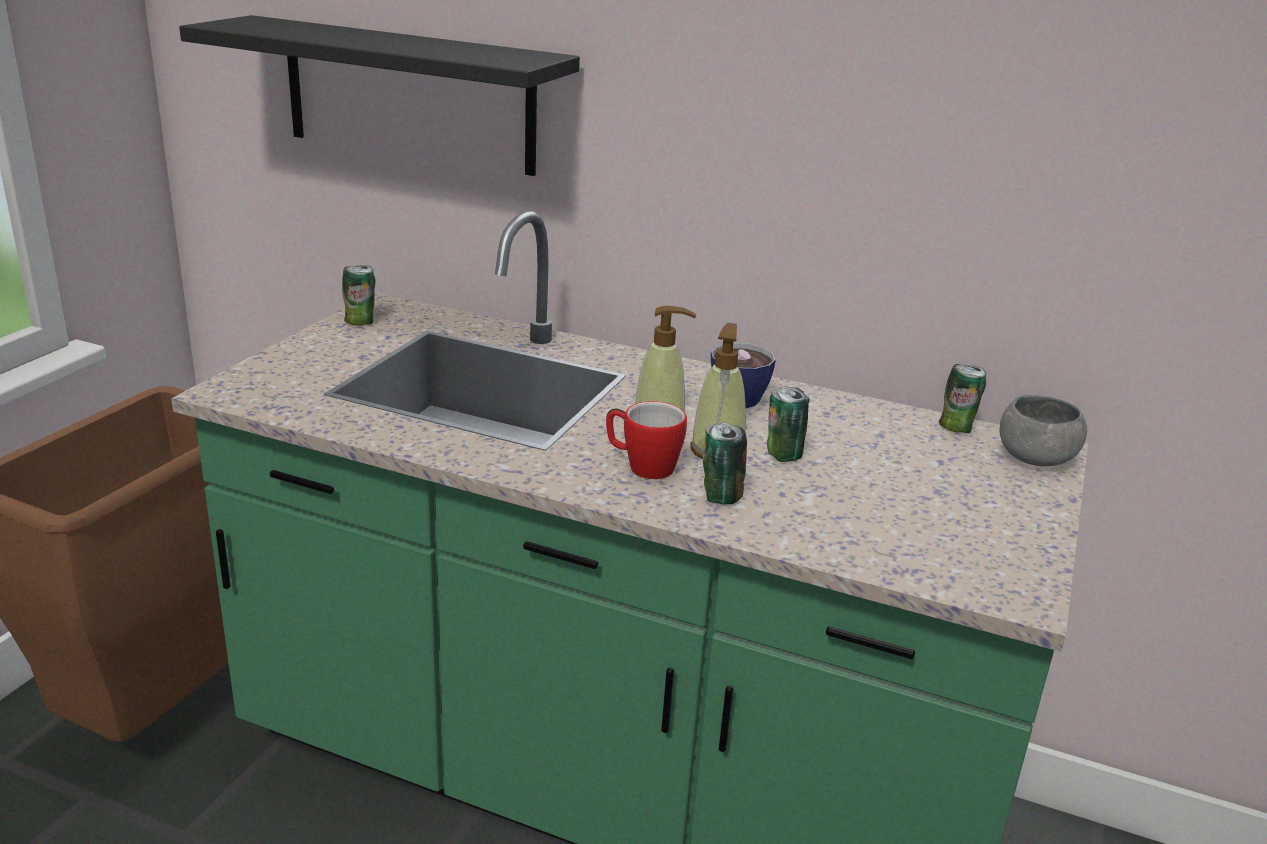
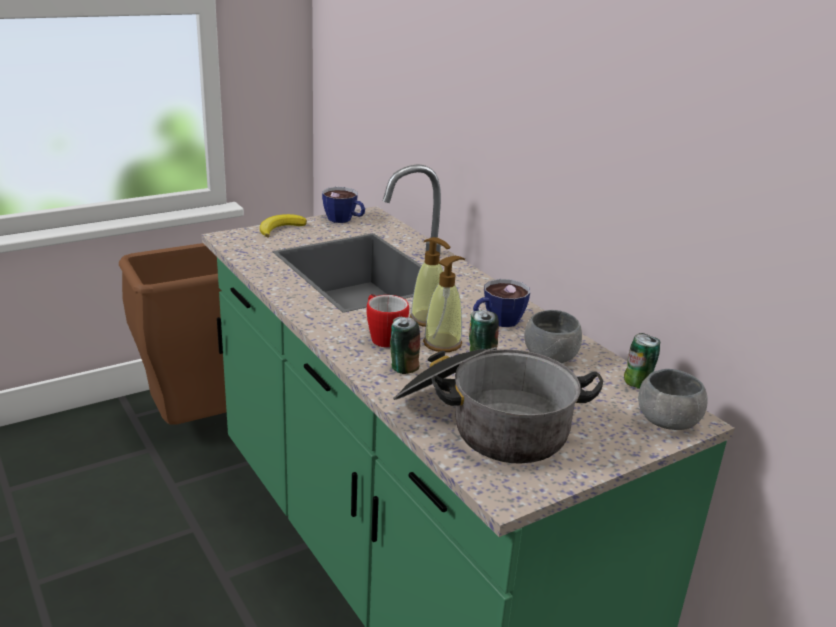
camera: 35 degrees right, 0 degrees up
(286, 358) = (280, 229): none -> banana
(360, 322) = (344, 220): can -> cup
(409, 96) = (403, 83): black shelf -> none
(843, 427) = (550, 357): none -> grey bowl
(897, 530) = (486, 425): none -> cooking pot

